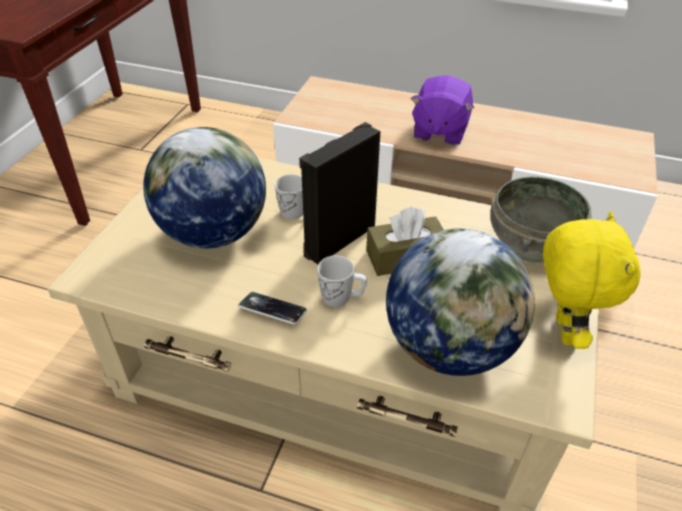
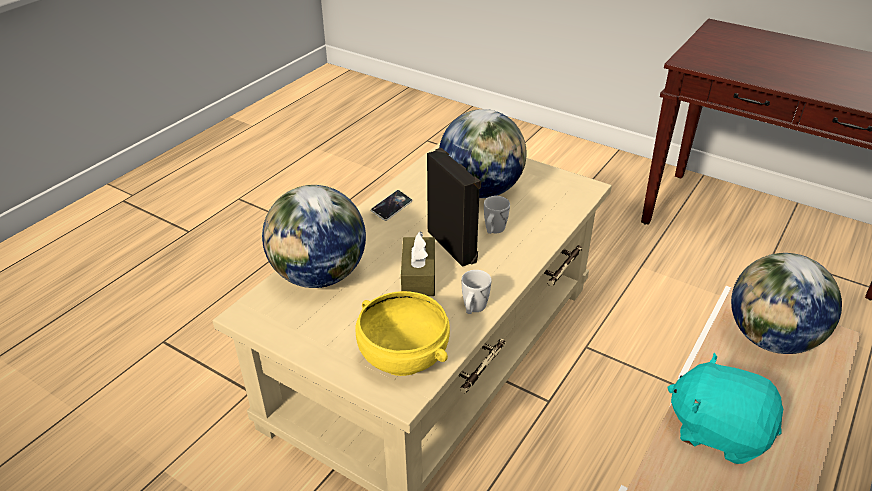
camera: 105 degrees right, 5 degrees down
(334, 107) = (771, 339): none -> globe
(341, 298) = (389, 237): white mug -> white mug (473, 308)
(439, 131) = (718, 430): purple plush toy -> turquoise plush toy
(532, 245) = (402, 358): grey bowl -> yellow bowl
(562, 330) = (301, 339): yellow plush toy -> none

